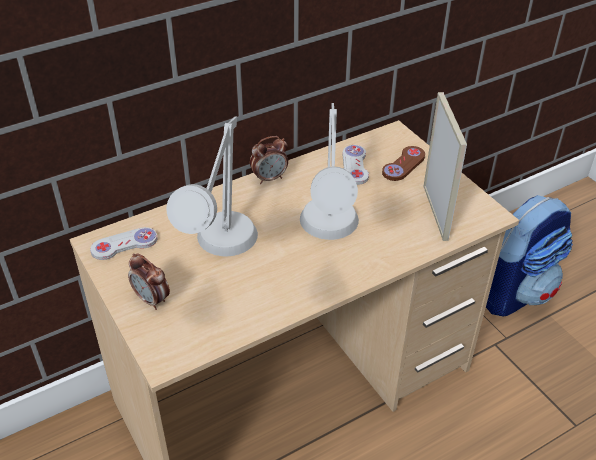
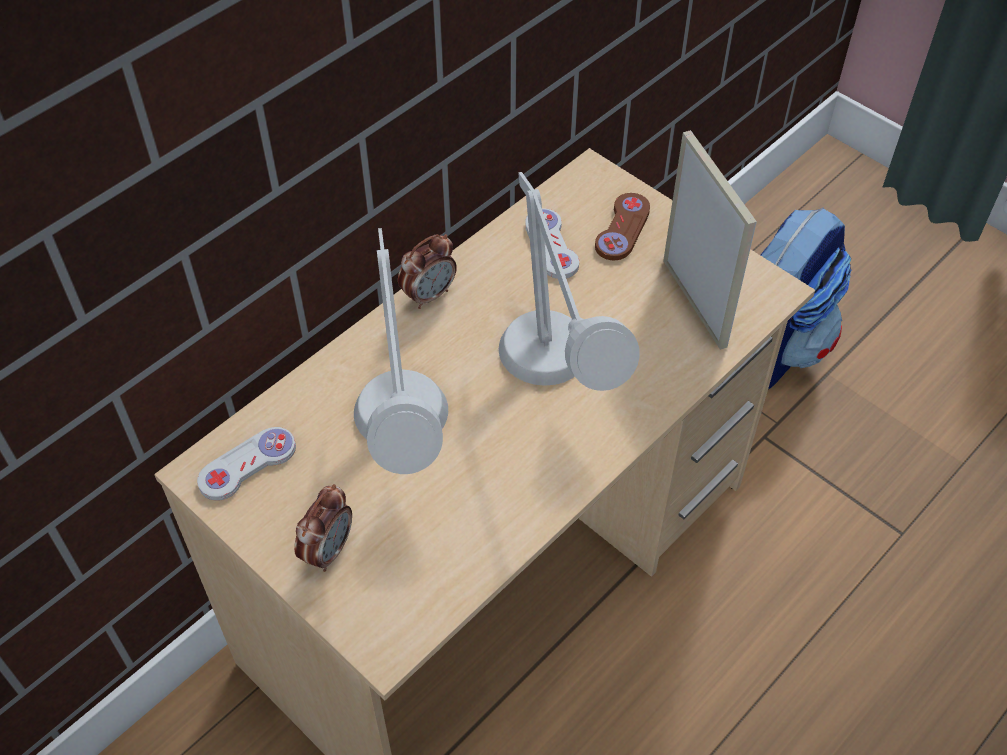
camera: 15 degrees left, 10 degrees up
(152, 300) = (328, 550): alarm clock -> alarm clock turned 90 degrees counterclockwise

